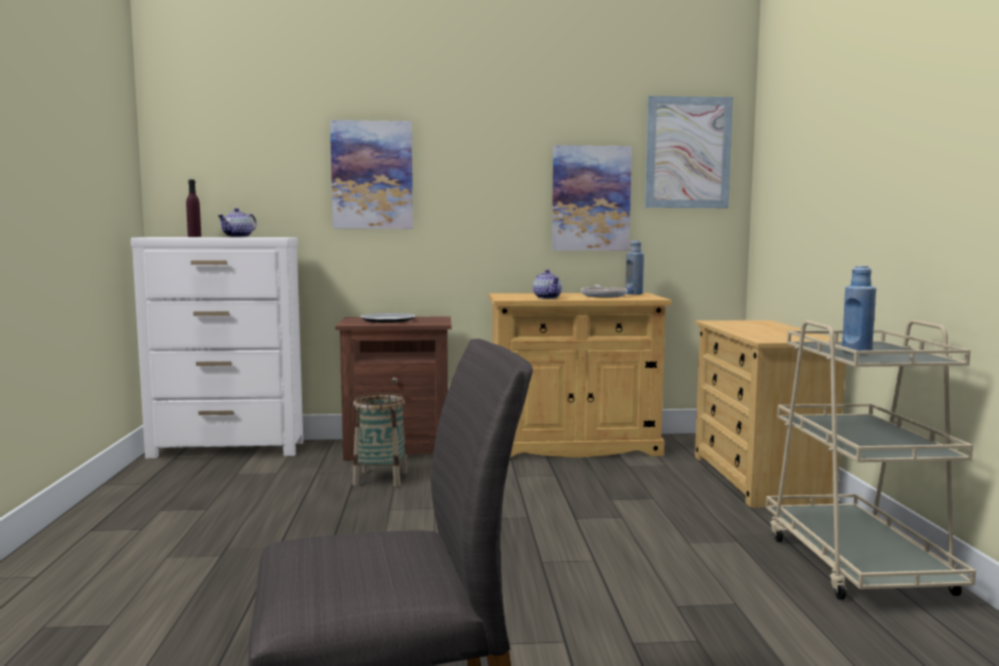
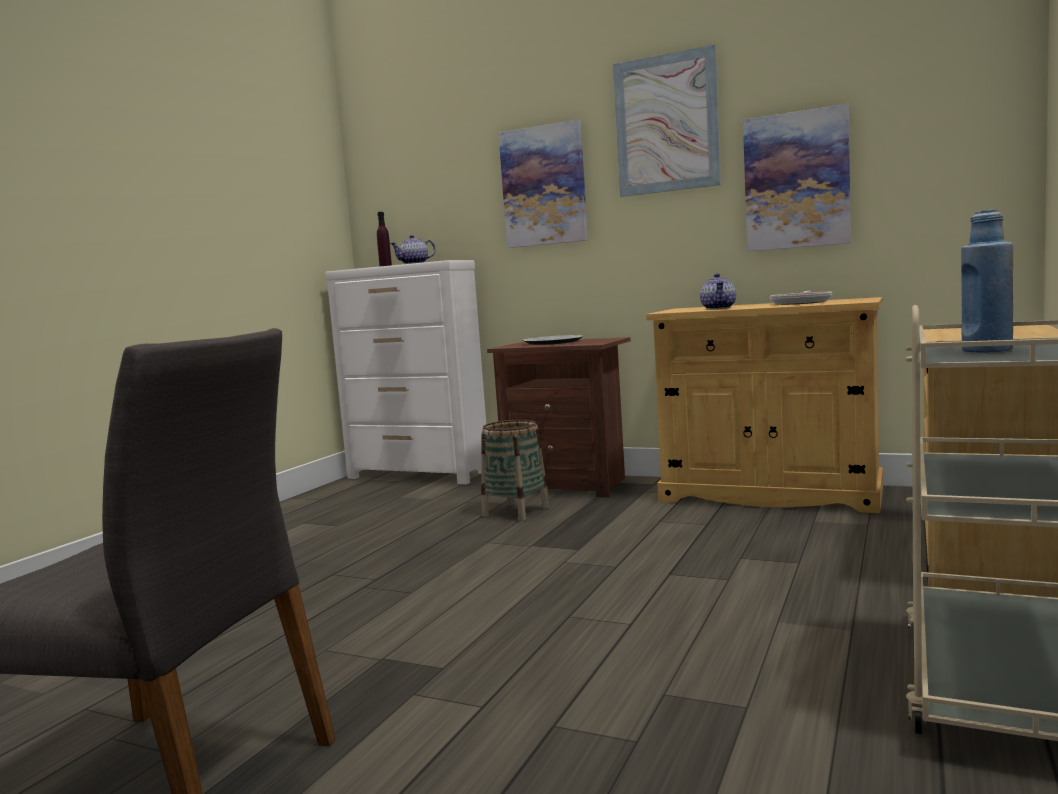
camera: 30 degrees right, 0 degrees up
(634, 294) = (853, 299): blue bottle -> none
(688, 153) = (936, 99): picture -> picture (666, 124)

